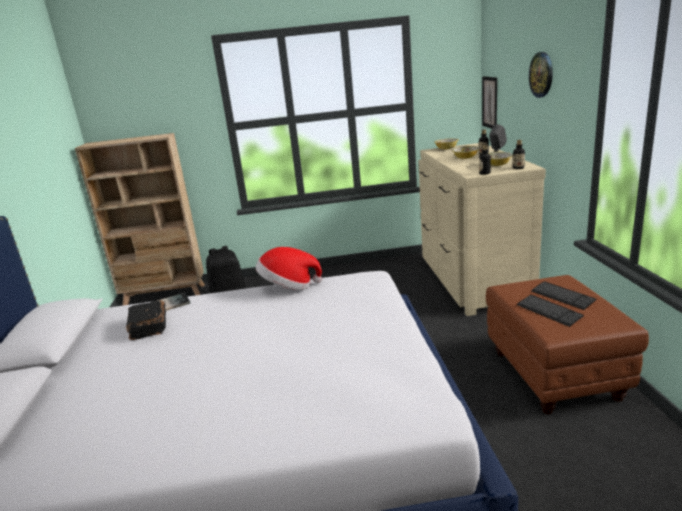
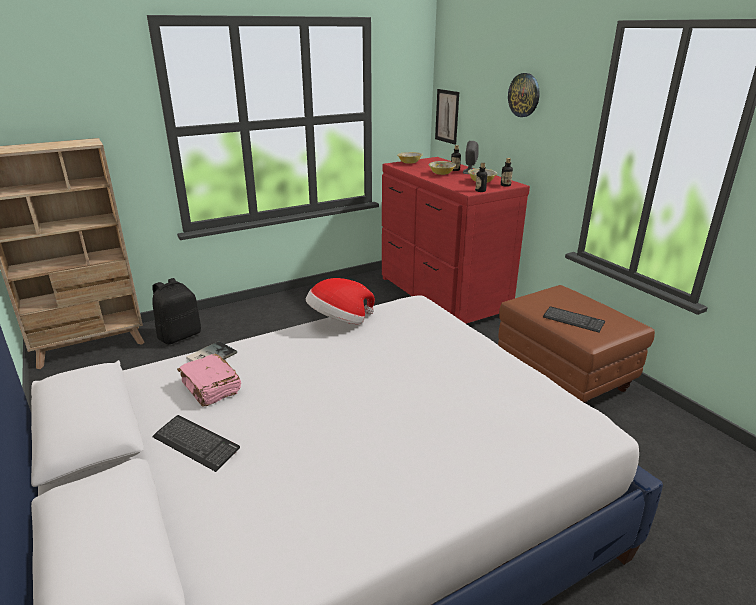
camera: 25 degrees left, 5 degrees up
(148, 327) = (211, 388): black book -> pink book
(472, 281) = (441, 296): beige dresser -> red dresser
(562, 296) = (573, 305): keyboard -> keyboard (196, 444)

